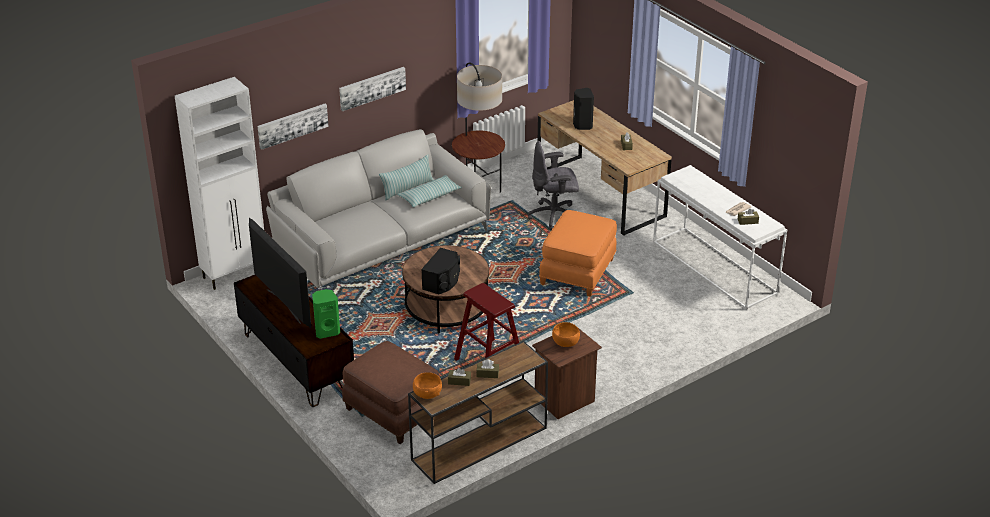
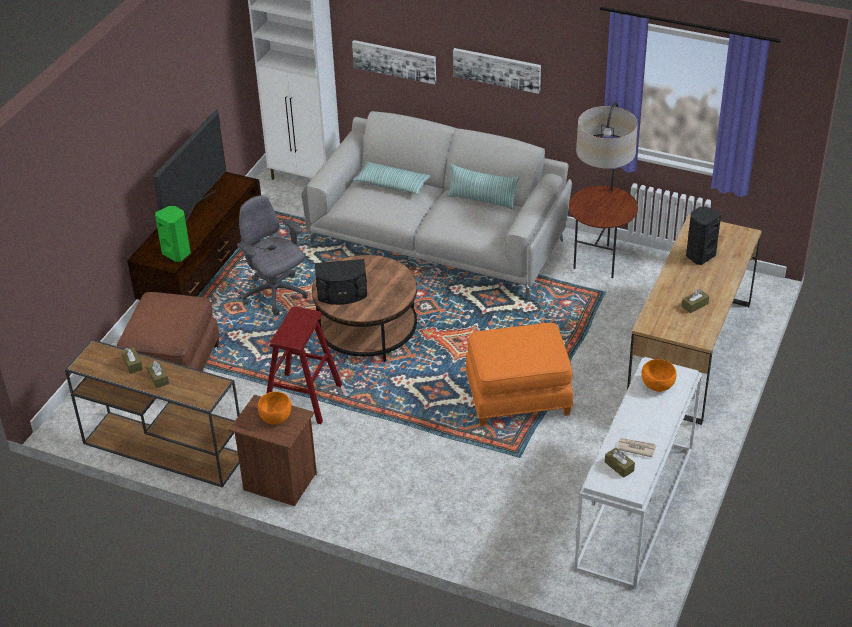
camera: 60 degrees right, 5 degrees up
(427, 394) = (98, 352): orange bowl -> orange bowl (657, 384)
(430, 196) = (480, 220): pillow -> pillow (392, 184)
(554, 216) = (608, 335): grey office chair -> grey office chair (275, 295)

